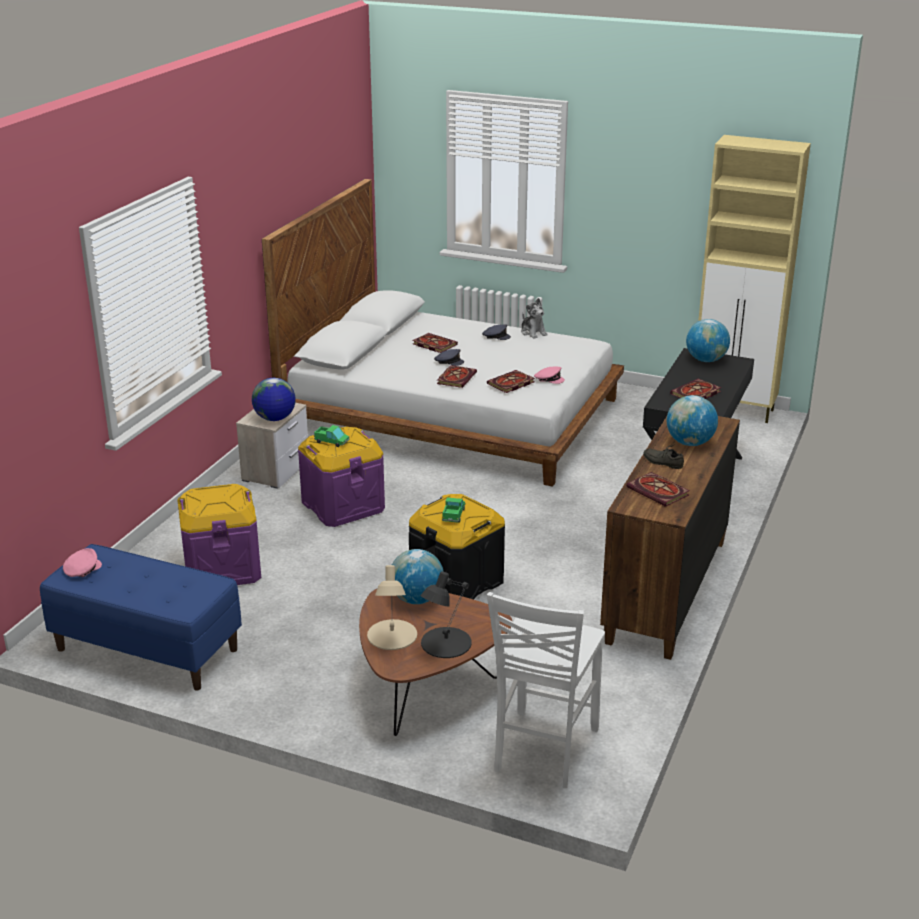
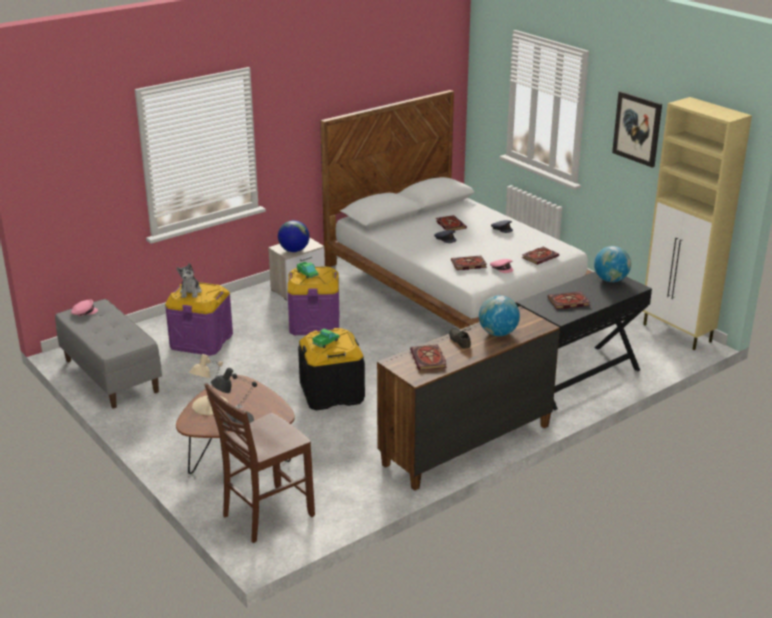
camera: 30 degrees right, 0 degrees up
(146, 650) = (110, 376): blue bench -> grey bench
(416, 599) = (249, 389): globe -> none
(456, 378) = (436, 251): book -> book (540, 256)
(533, 332) = (534, 232): plush toy -> plush toy (190, 292)
(543, 750) = (265, 515): white chair -> brown chair
(648, 184) = (637, 128): none -> picture

